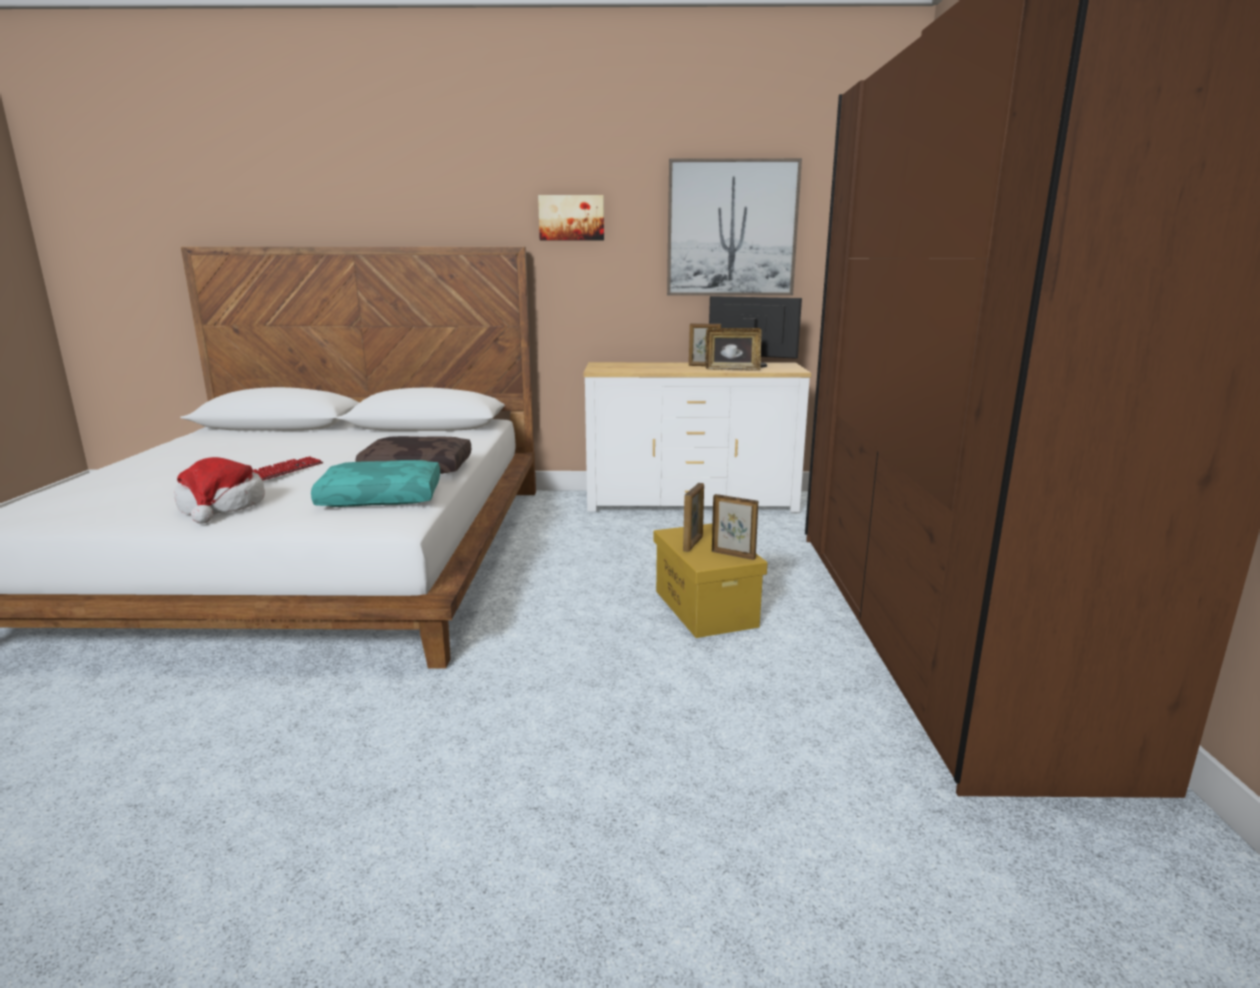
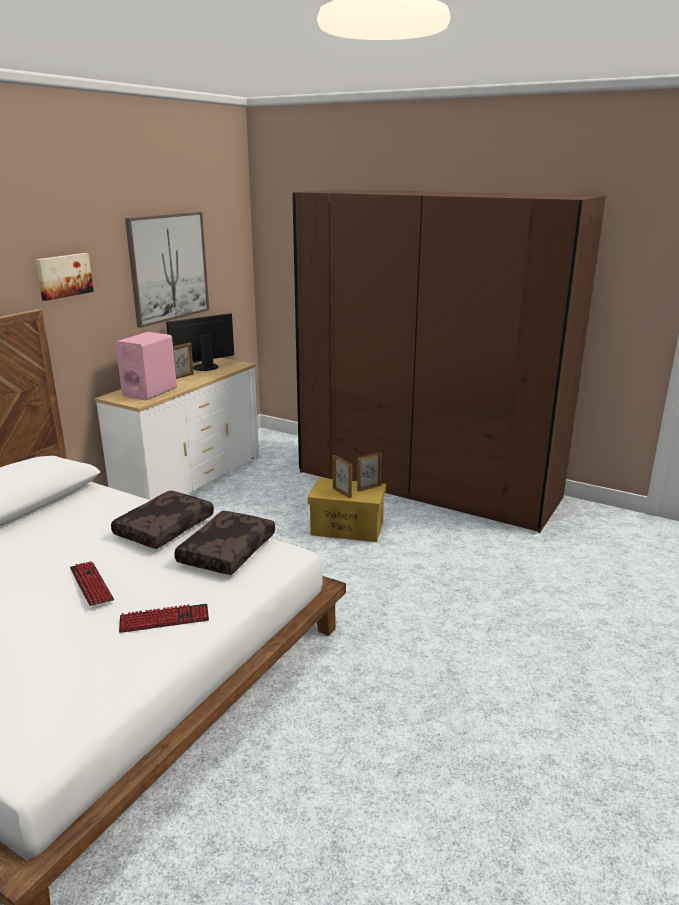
camera: 60 degrees left, 5 degrees up
(222, 507) = (164, 619): hat -> keyboard
(382, 497) = (226, 551): turquoise pillow -> brown pillow
(635, 367) = (150, 392): none -> pink speaker
(732, 369) = (212, 374): picture frame -> none

